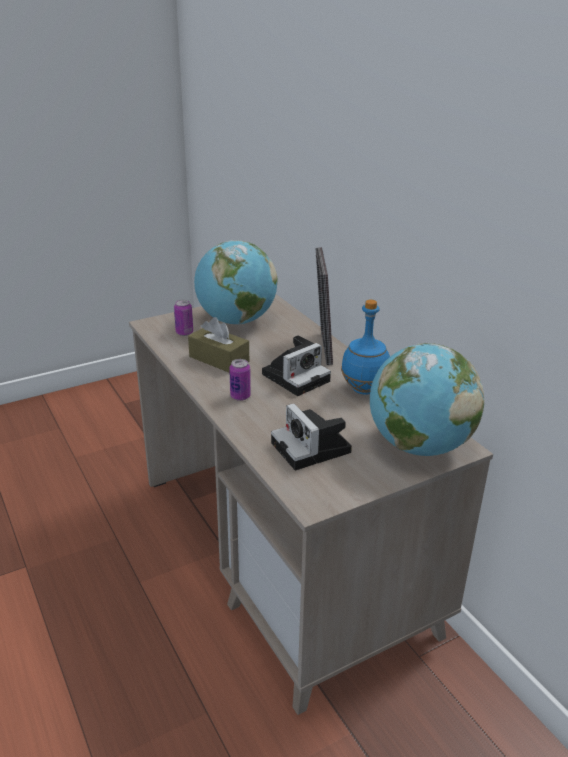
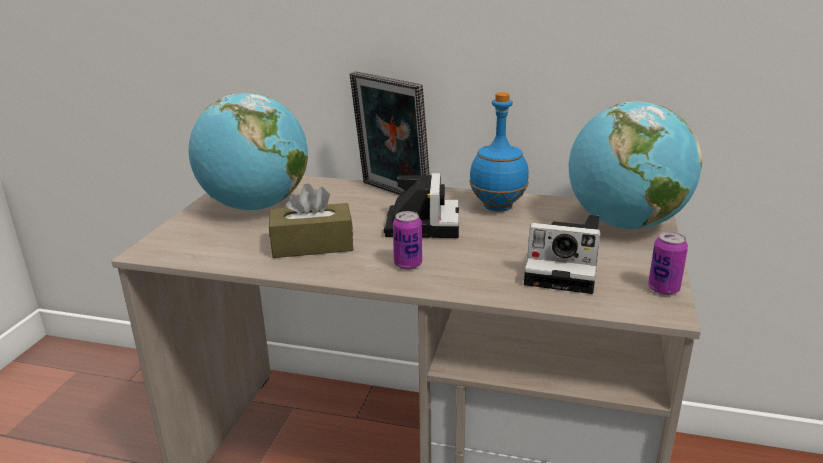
camera: 45 degrees left, 5 degrees down
(184, 332) = (216, 240): can -> can (663, 289)

